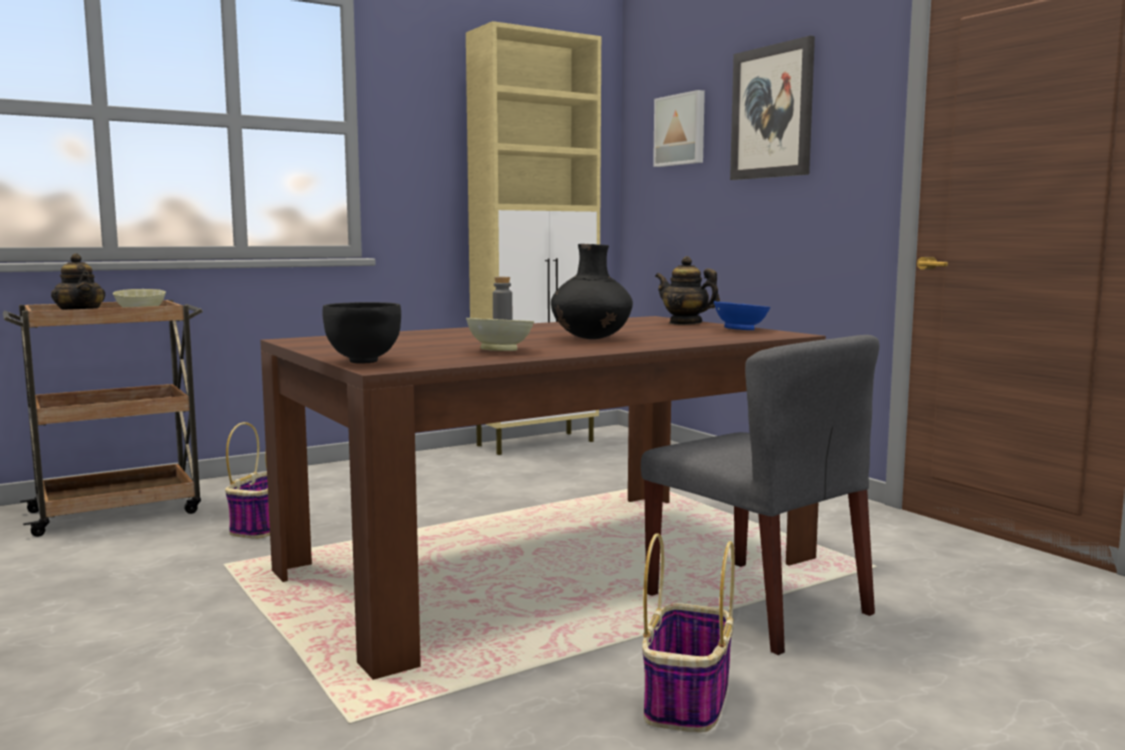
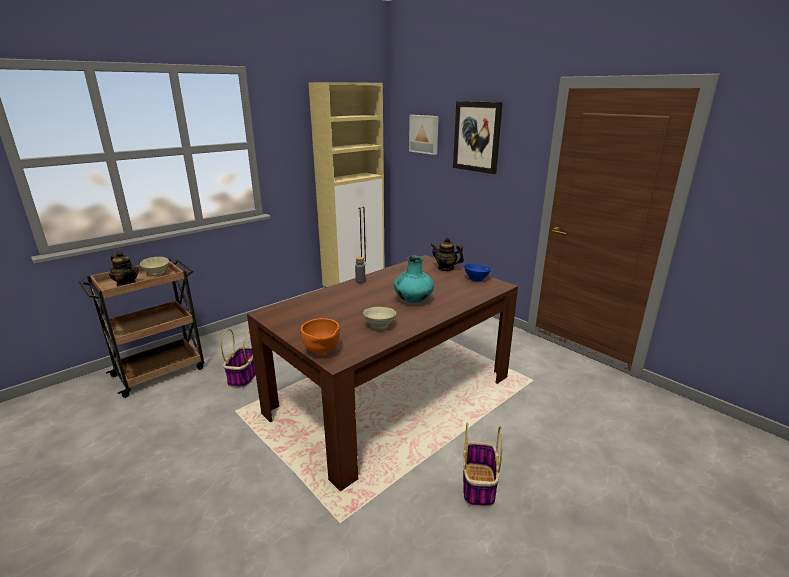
camera: 10 degrees left, 15 degrees up
(363, 362) = (322, 352): black bowl -> orange bowl
(591, 338) = (413, 300): black vase -> turquoise vase
(758, 605) = (491, 414): grey chair -> none

